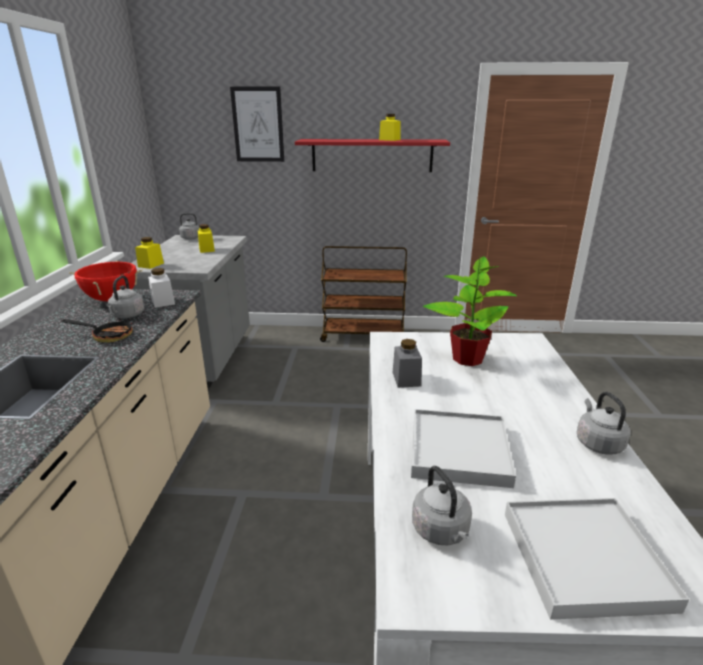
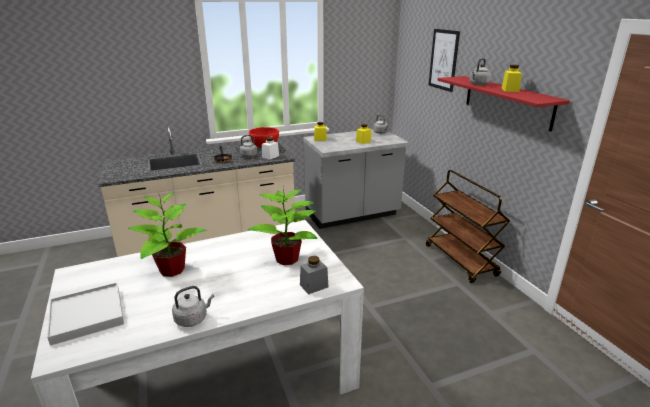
camera: 65 degrees right, 0 degrees up
(406, 379) = (244, 242): grey jar -> grey jar (314, 286)
(441, 531) = (106, 274): grey kettle -> grey kettle (478, 84)
(458, 450) = (171, 270): white tray -> potted plant

